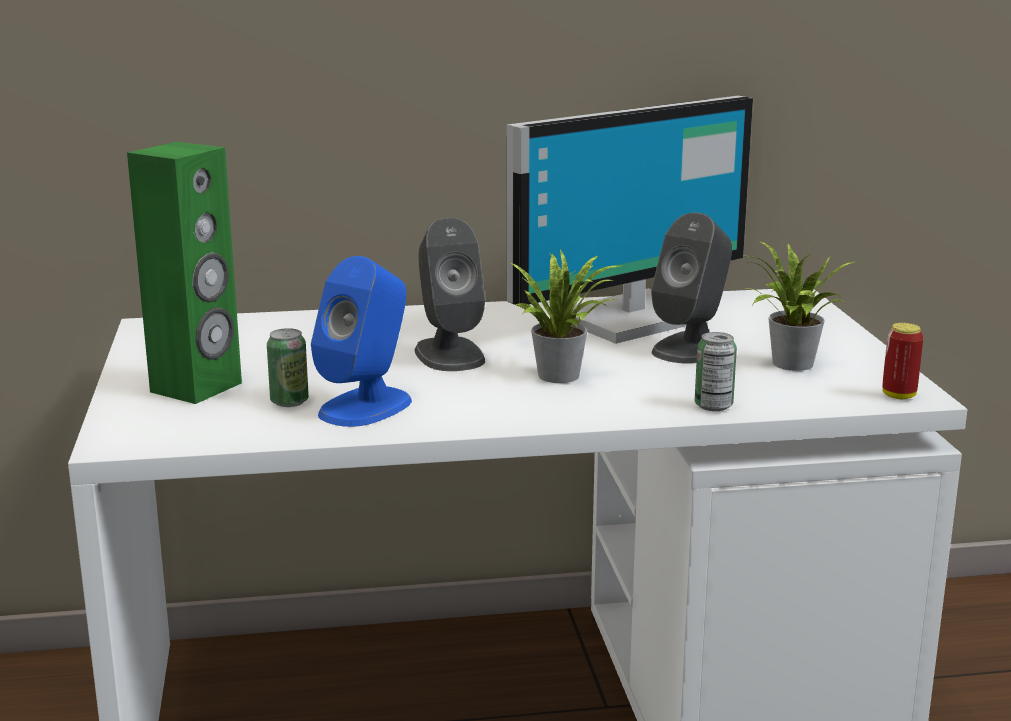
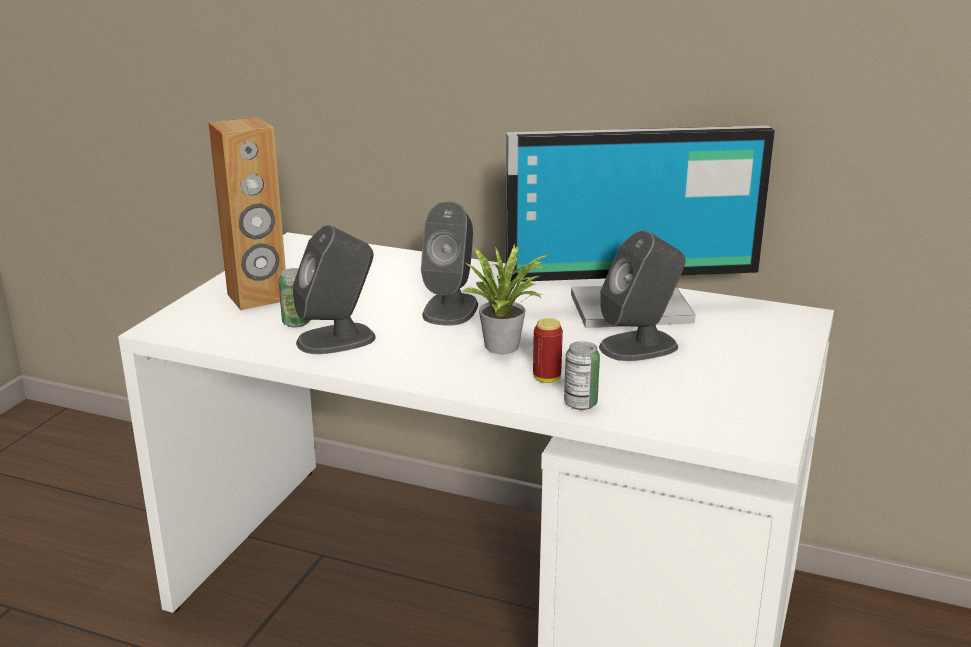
camera: 30 degrees right, 5 degrees up
(197, 388) = (258, 297): green speaker -> brown speaker
(366, 407) = (337, 339): blue speaker -> grey speaker
(789, 365) = (698, 382): potted plant -> none
(898, 395) = (752, 436): can -> can (546, 378)

